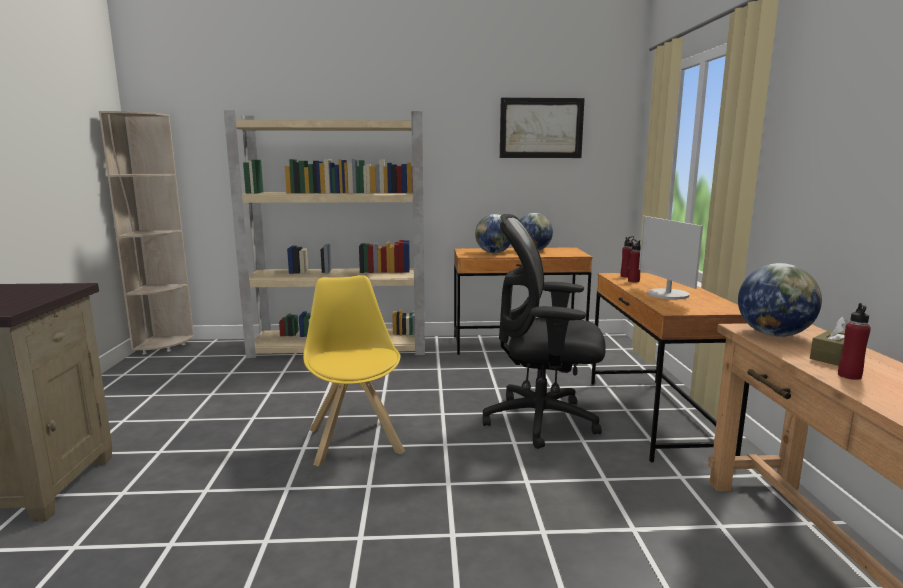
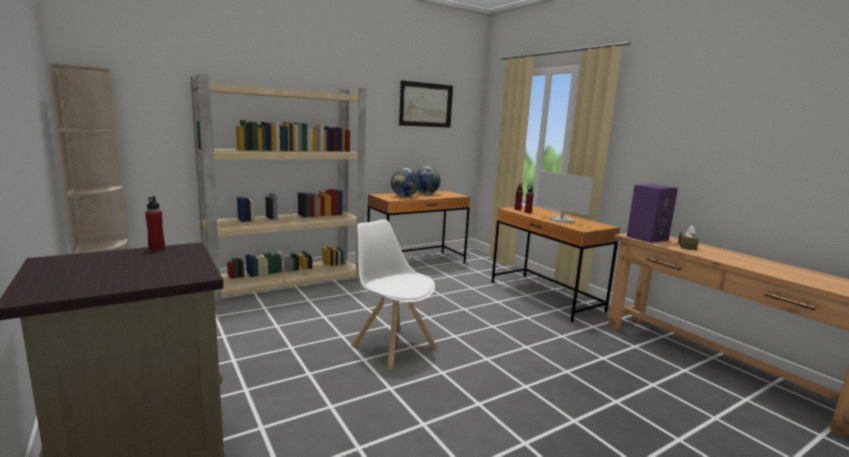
camera: 30 degrees left, 0 degrees up
(355, 439) = (392, 345): yellow chair -> white chair
(547, 419) = (493, 308): black office chair -> none
(773, 335) = (647, 238): globe -> purple speaker
(849, 376) = (707, 254): red bottle -> red bottle (156, 248)

